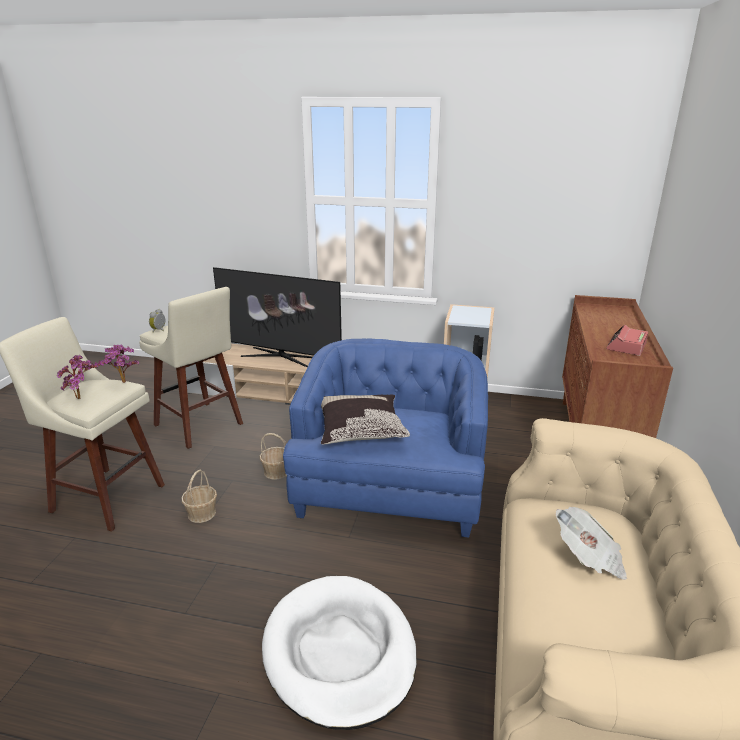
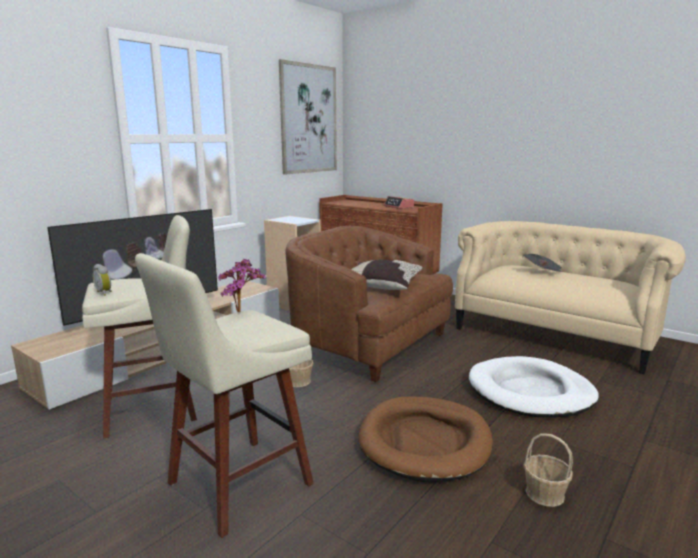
camera: 65 degrees left, 10 degrees down
(82, 398) = (254, 330): potted plant -> none
(189, 580) = (425, 442): none -> brown dog bed
(202, 513) = (329, 425): basket -> basket (544, 493)
(389, 488) = (368, 345): blue armchair -> brown armchair
(576, 184) = (308, 119): none -> picture

